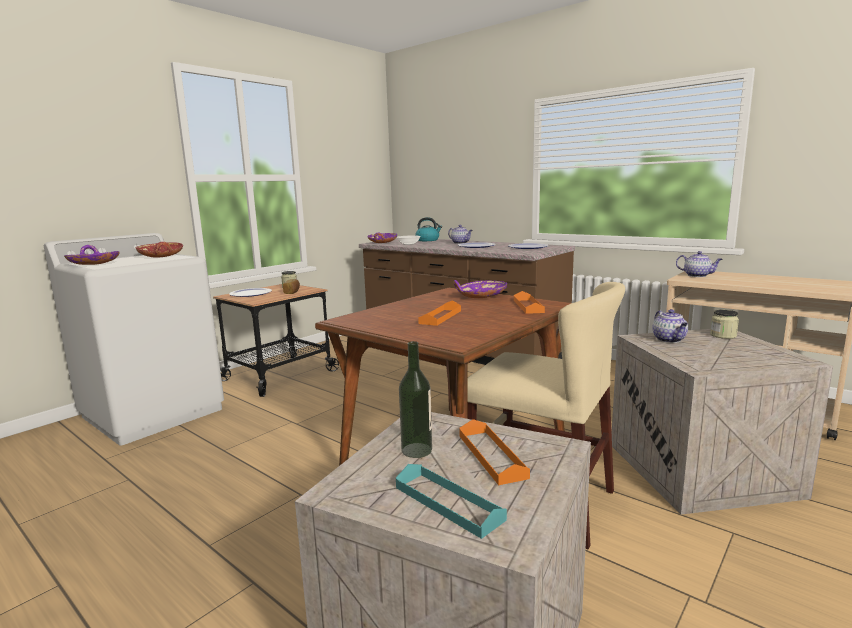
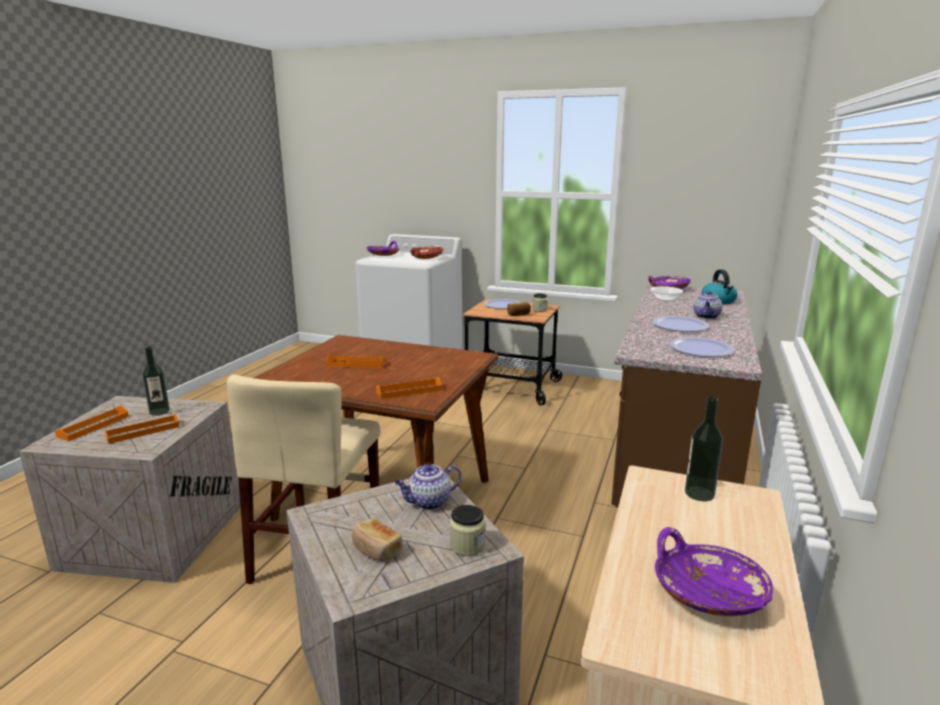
camera: 70 degrees right, 5 degrees up
(448, 503) = (93, 426): turquoise tray -> orange tray
(481, 297) = (449, 369): purple bowl -> purple bowl (706, 592)
(698, 275) = (699, 493): teapot -> bottle
(741, 354) = (376, 550): none -> bread

